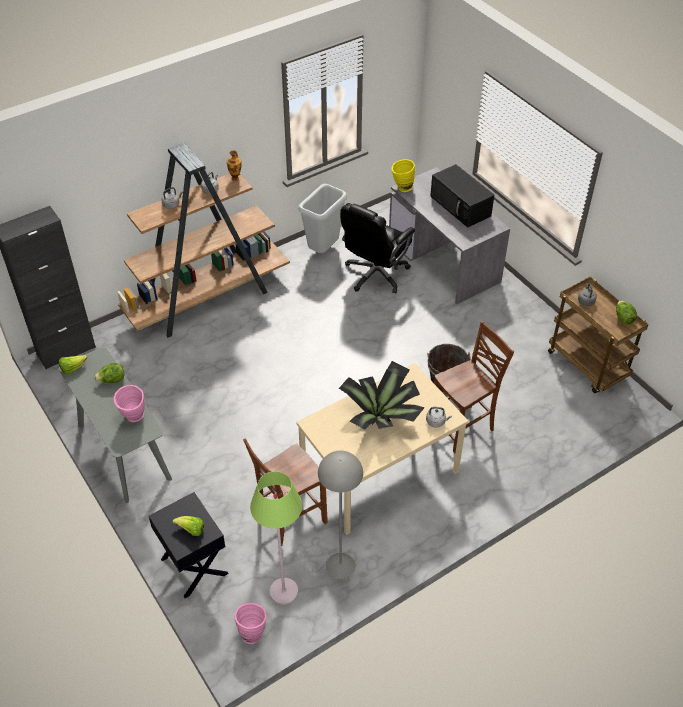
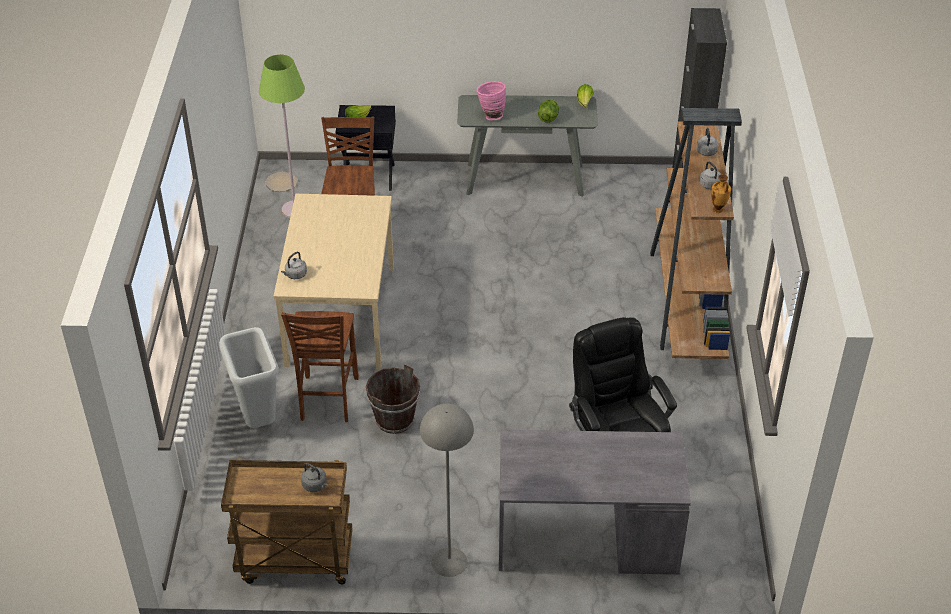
camera: 125 degrees right, 5 degrees down
(252, 632) = (282, 182): pink vase -> plate
(324, 250) = (699, 432): grey trash can -> grey trash can (257, 420)
(341, 565) = (281, 248): grey floor lamp -> grey floor lamp (449, 562)
(382, 417) = (339, 245): potted plant -> none
(401, 188) = (669, 440): yellow vase -> none
(461, 206) = (584, 477): black microwave -> none
(623, 318) = (257, 500): lettuce -> none

